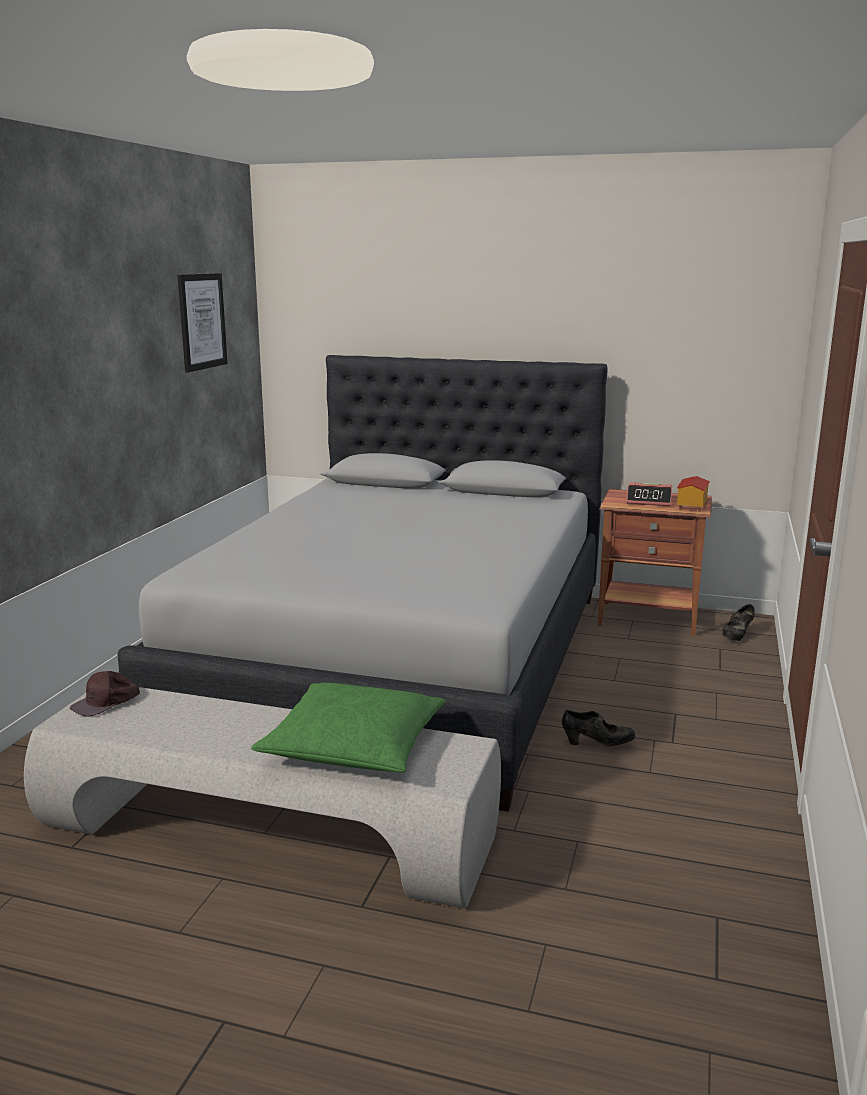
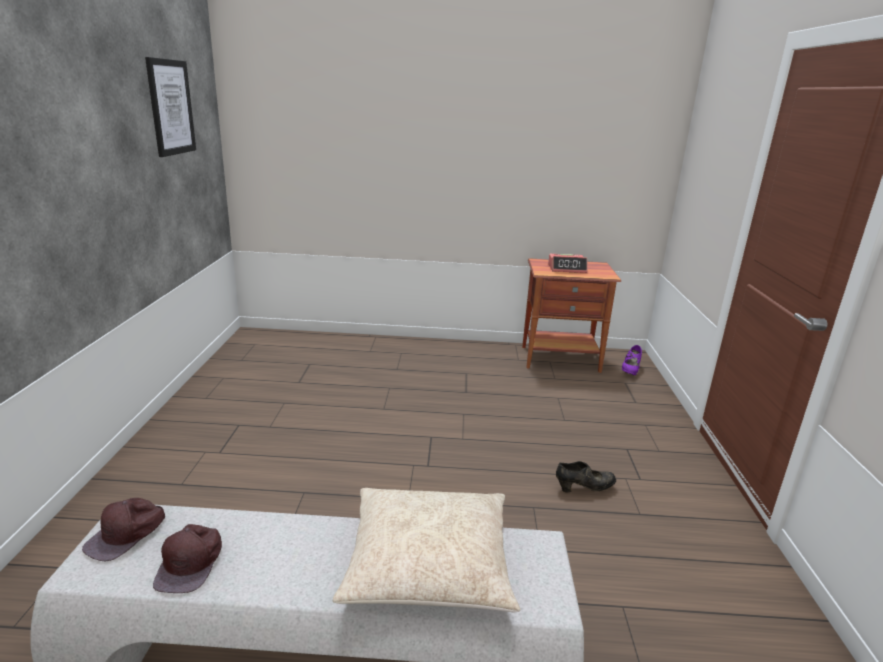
camera: 15 degrees left, 5 degrees up
(152, 724) = (191, 562): none -> brown cap
(353, 745) = (428, 562): green pillow -> beige pillow
(403, 661) = (387, 417): grey bed -> none
(691, 506) = (601, 273): toy house -> none
(737, 636) = (630, 370): black shoe -> purple shoe

